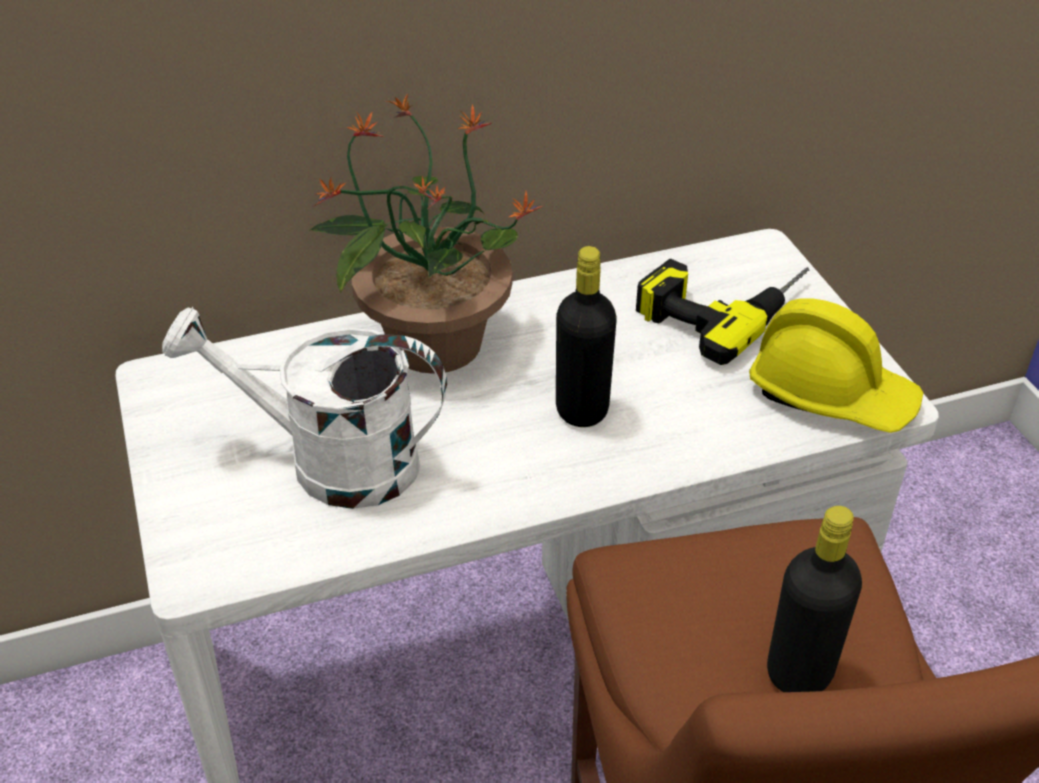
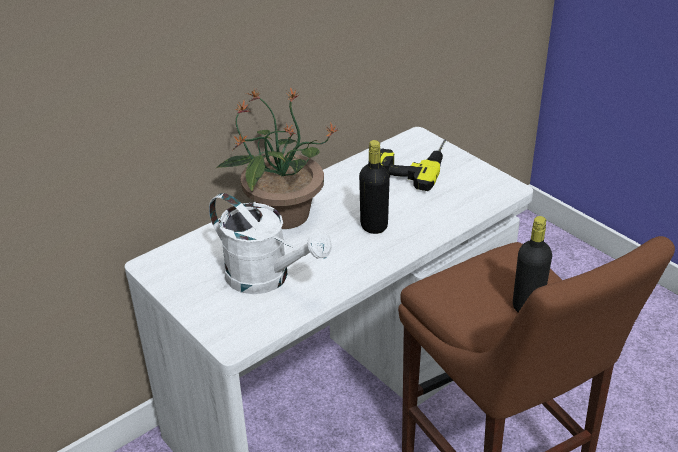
camera: 20 degrees left, 5 degrees down
(331, 461) = (267, 278): white watering can -> white watering can turned 135 degrees counterclockwise
(831, 394) = (482, 192): yellow hard hat -> none

